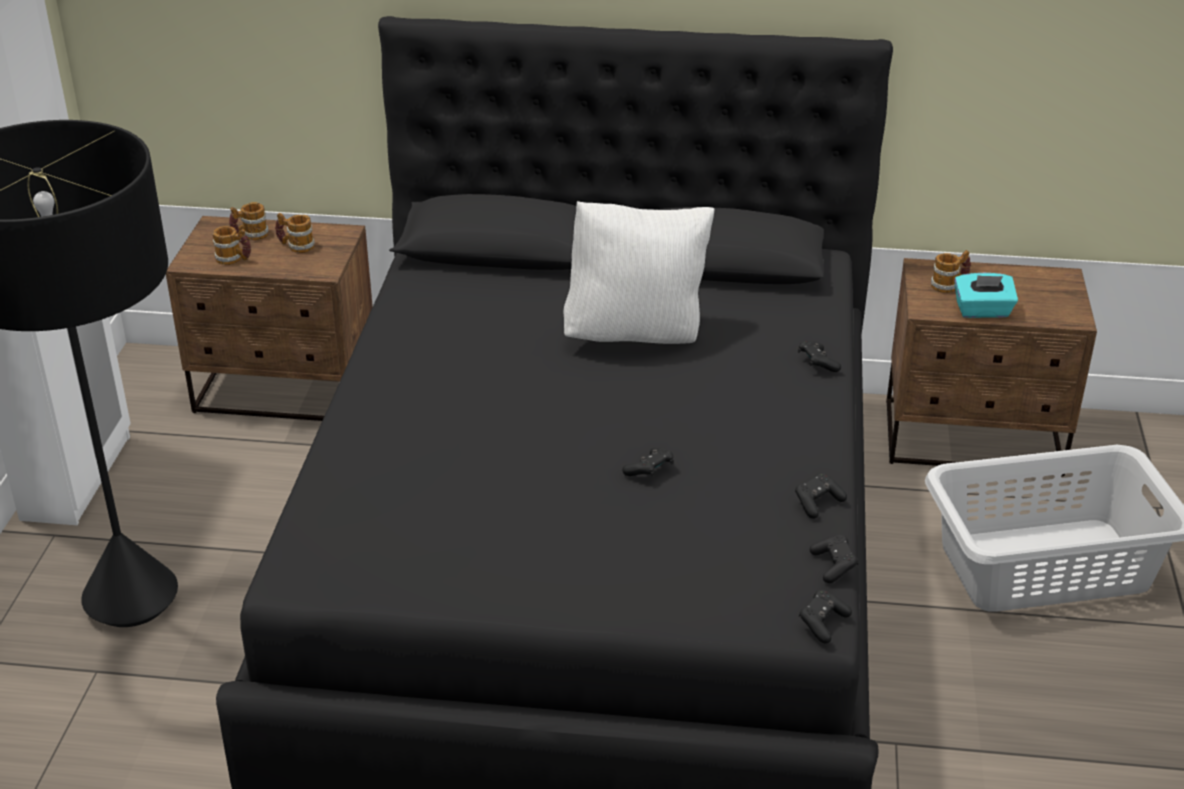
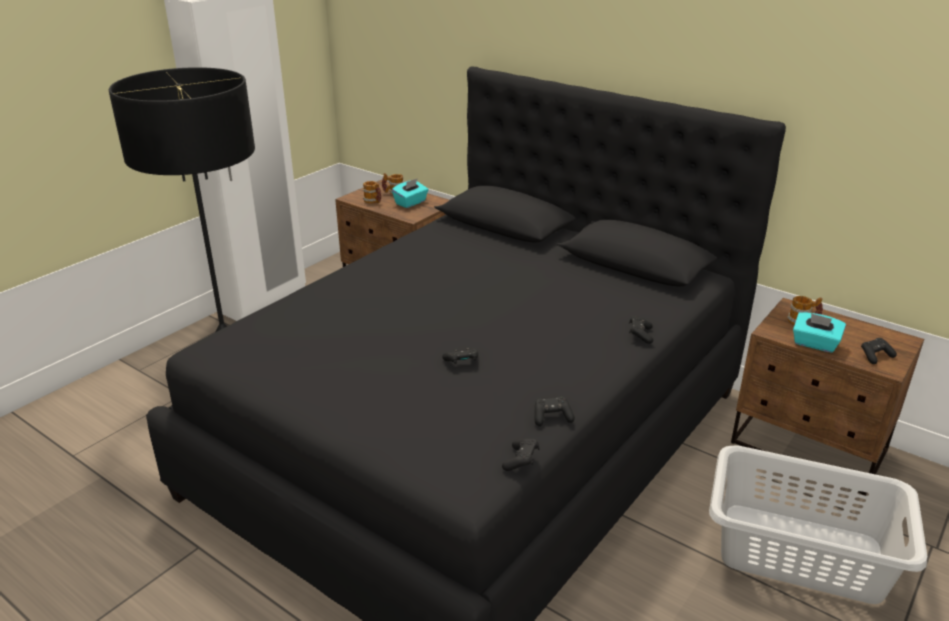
camera: 30 degrees right, 5 degrees down
(296, 246) = (411, 203): mug -> turquoise tissue box
(636, 334) = (537, 286): white pillow -> none
(822, 623) = (474, 495): black game controller -> black game controller (875, 356)

